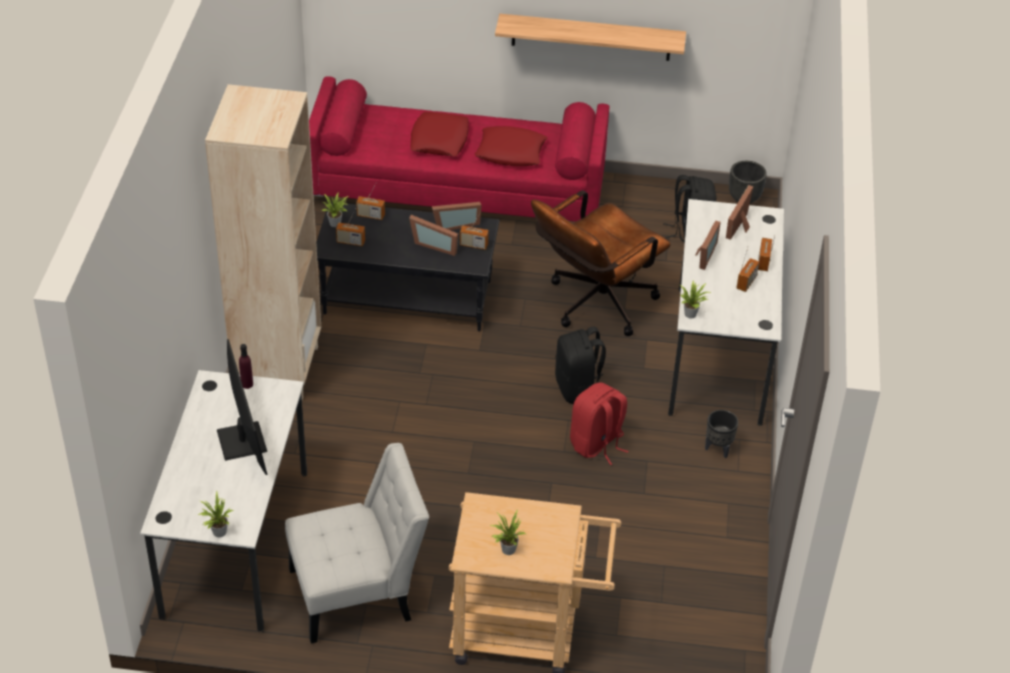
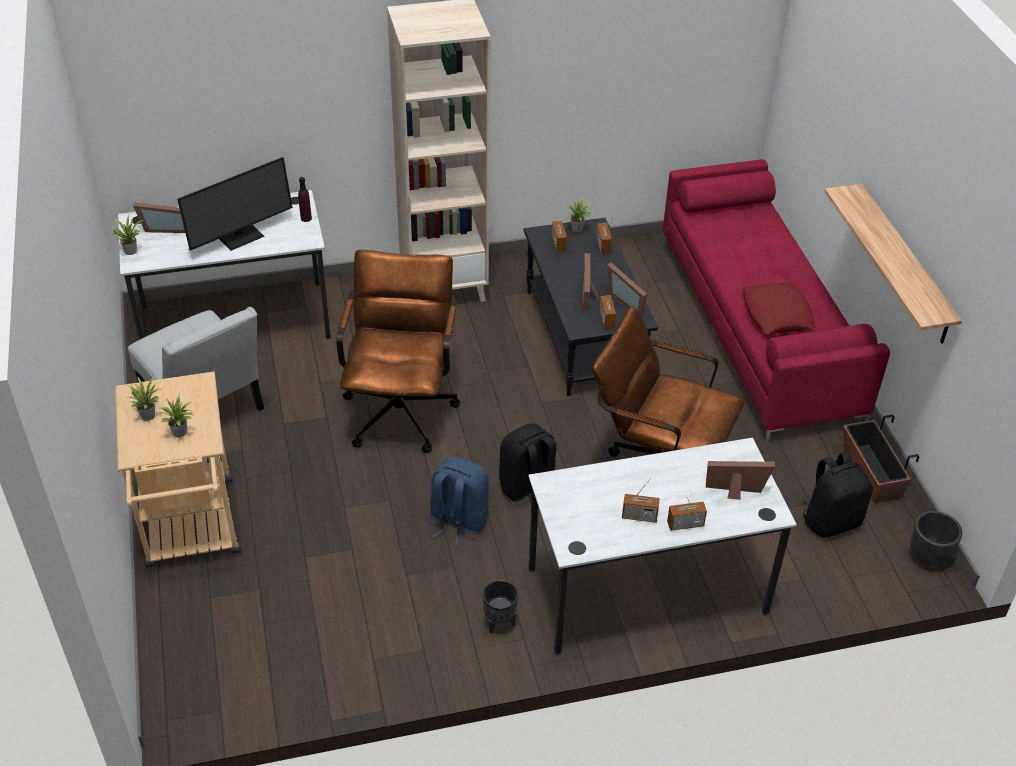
camera: 70 degrees right, 0 degrees up
(435, 444) = (401, 407): none -> brown office chair
(439, 140) = (756, 263): red pillow -> none
(597, 444) = (458, 521): red backpack -> blue backpack
(652, 193) = (871, 473): none -> planter
(692, 313) = (558, 481): potted plant -> potted plant (181, 433)
(703, 255) = (662, 469): picture frame -> picture frame (166, 228)

